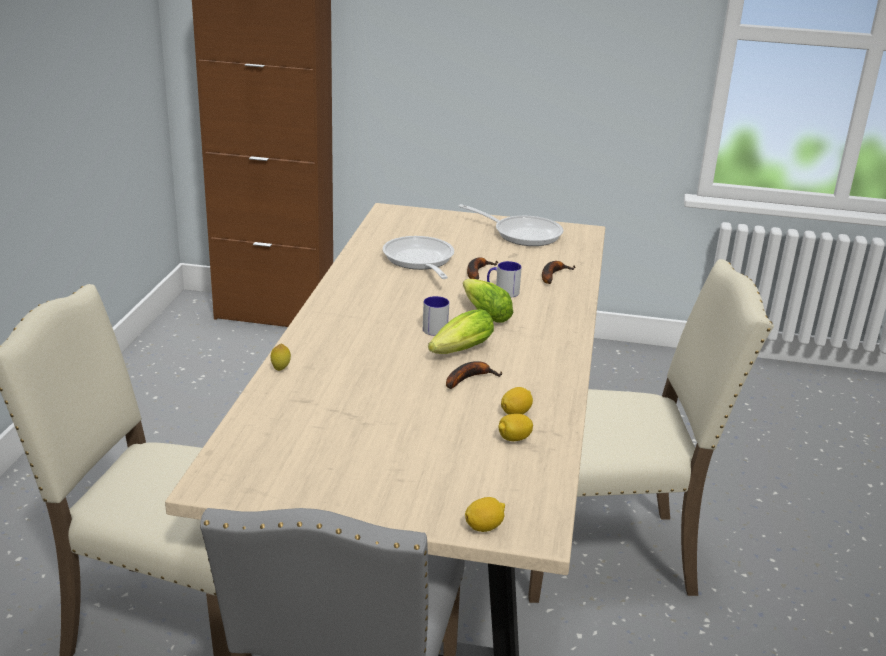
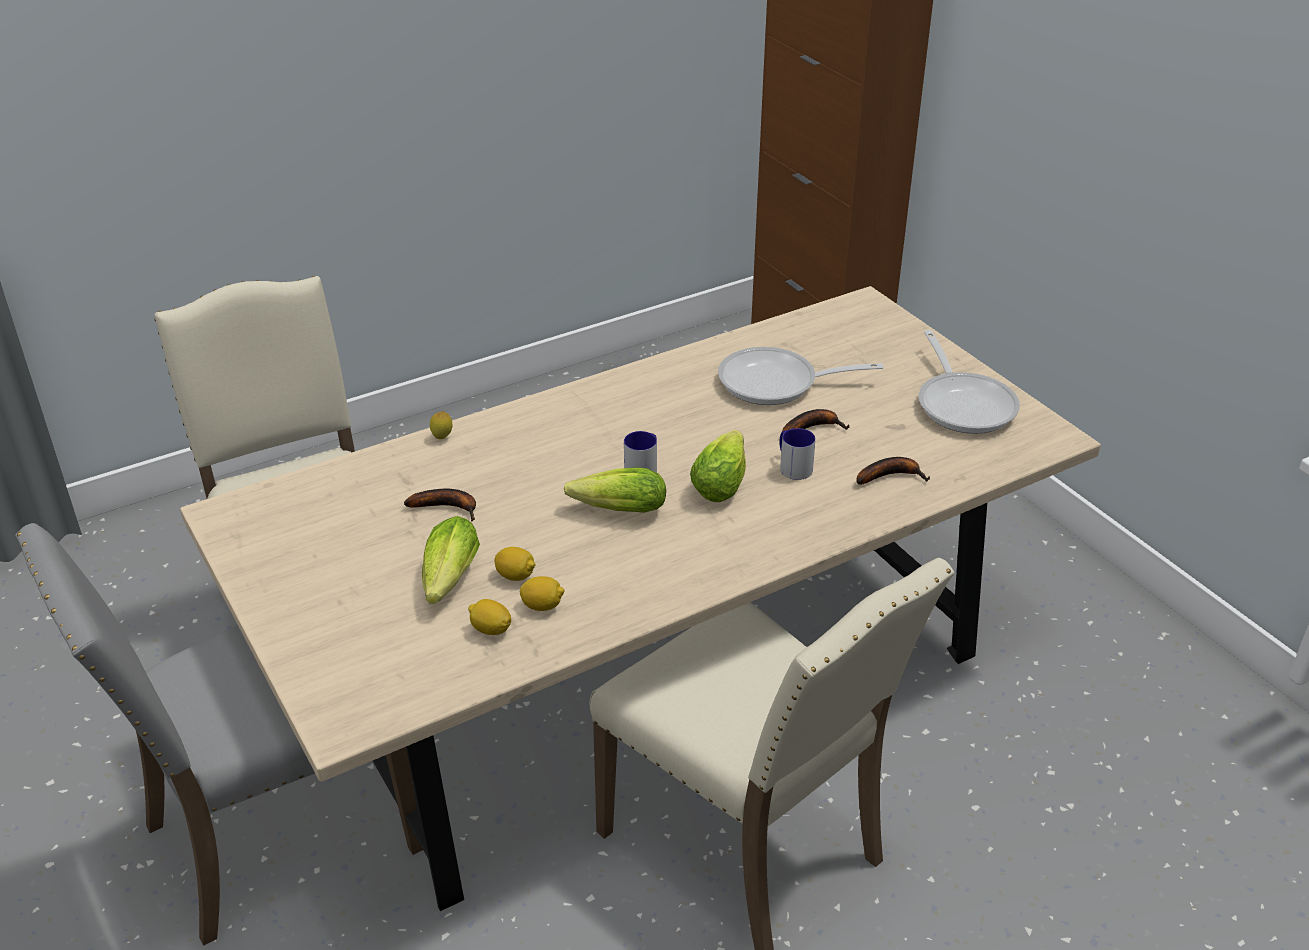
camera: 50 degrees right, 10 degrees up
(419, 261) = (776, 383): frying pan -> frying pan turned 120 degrees counterclockwise
(443, 433) = (448, 583): none -> lettuce
(469, 378) = (571, 544): banana -> banana (448, 507)
(484, 527) = (317, 689): lemon -> lemon (516, 576)

